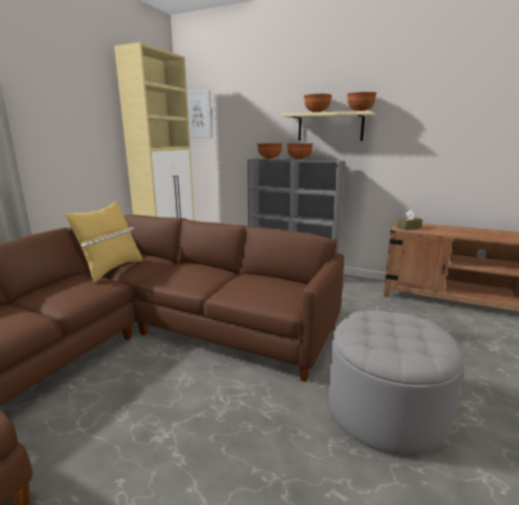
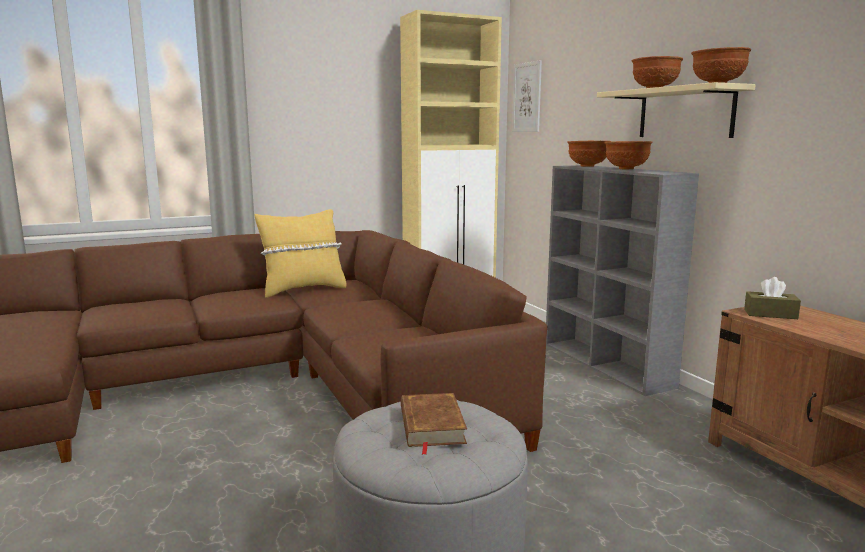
camera: 40 degrees right, 5 degrees down
(392, 330) = (431, 425): none -> brown book

